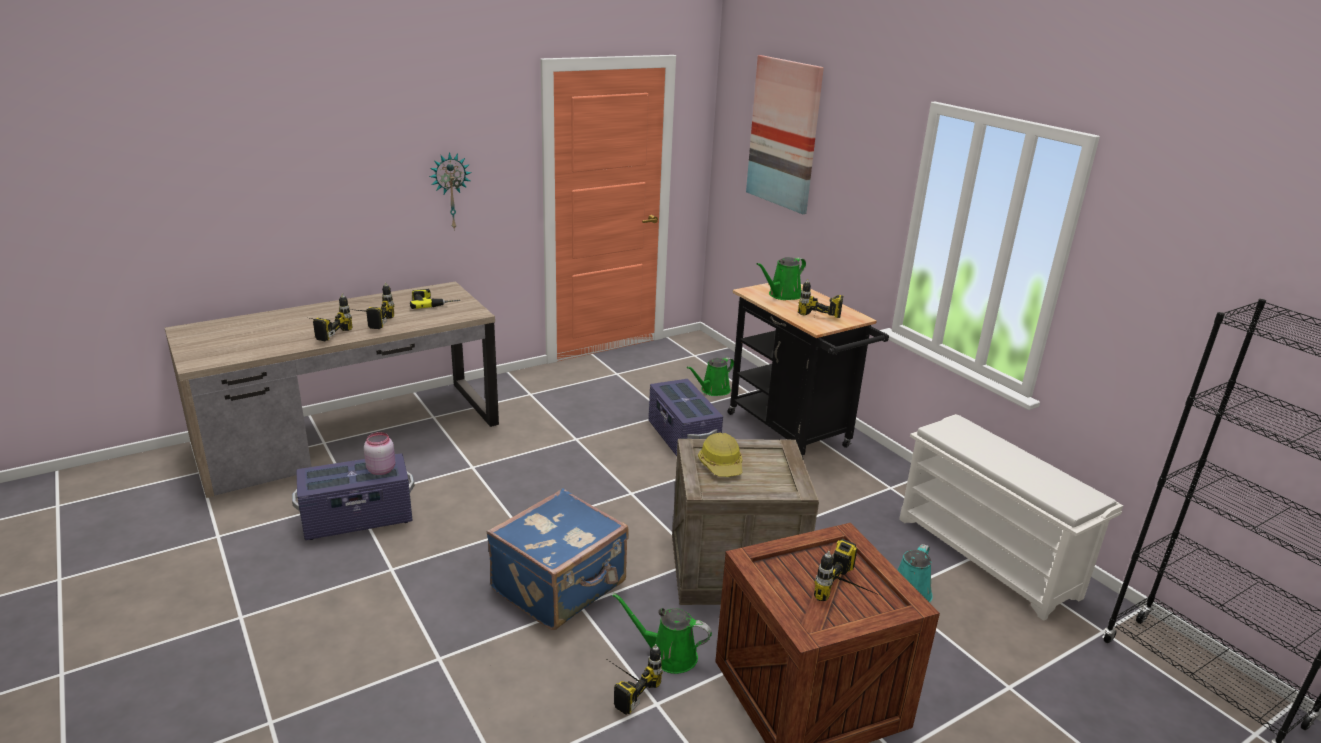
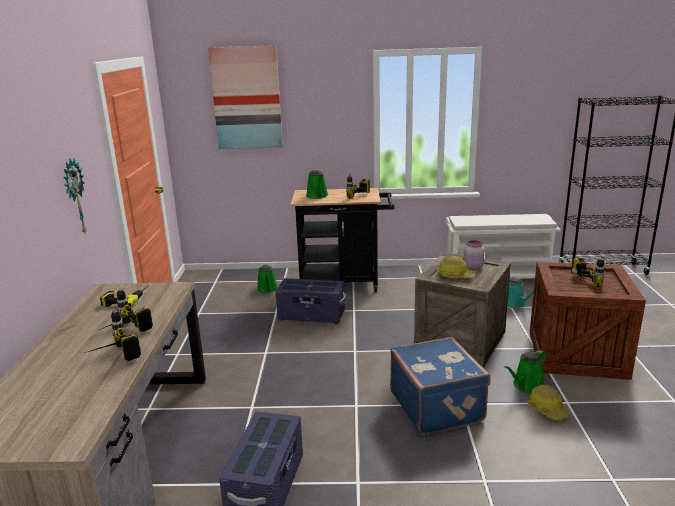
camera: 55 degrees left, 5 degrees down
(381, 469) = (272, 426): pink jar -> pink jar (472, 267)
(624, 686) = (547, 409): power drill -> hard hat

